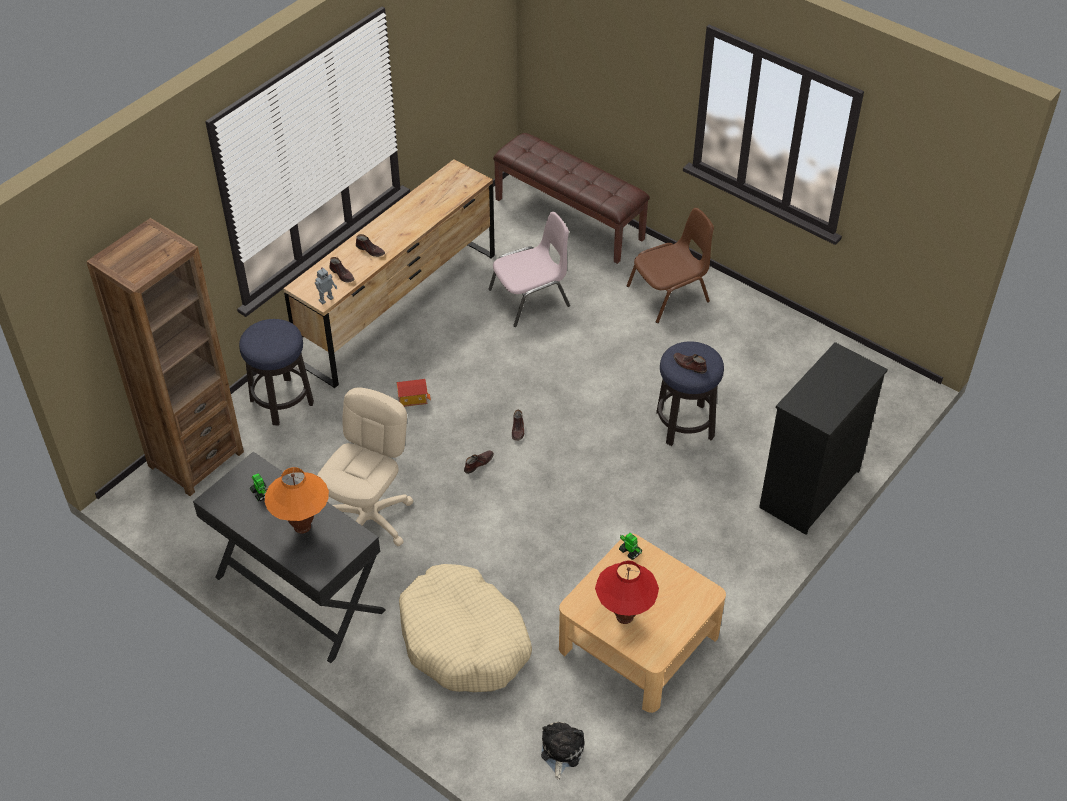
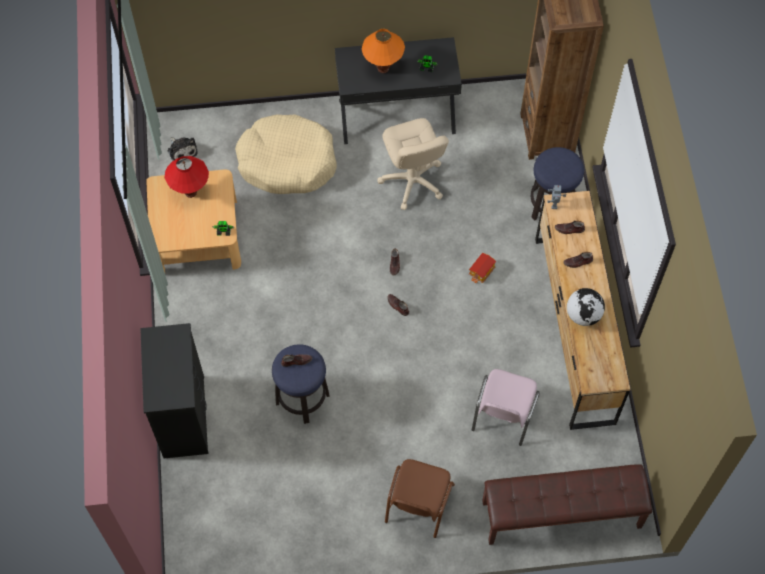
camera: 135 degrees right, 15 degrees up
(420, 218) = (583, 315): none -> globe

